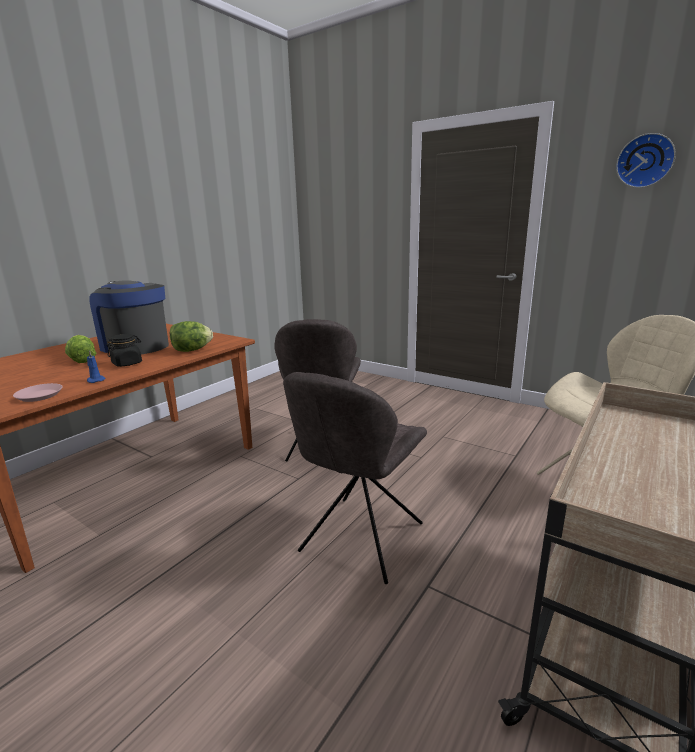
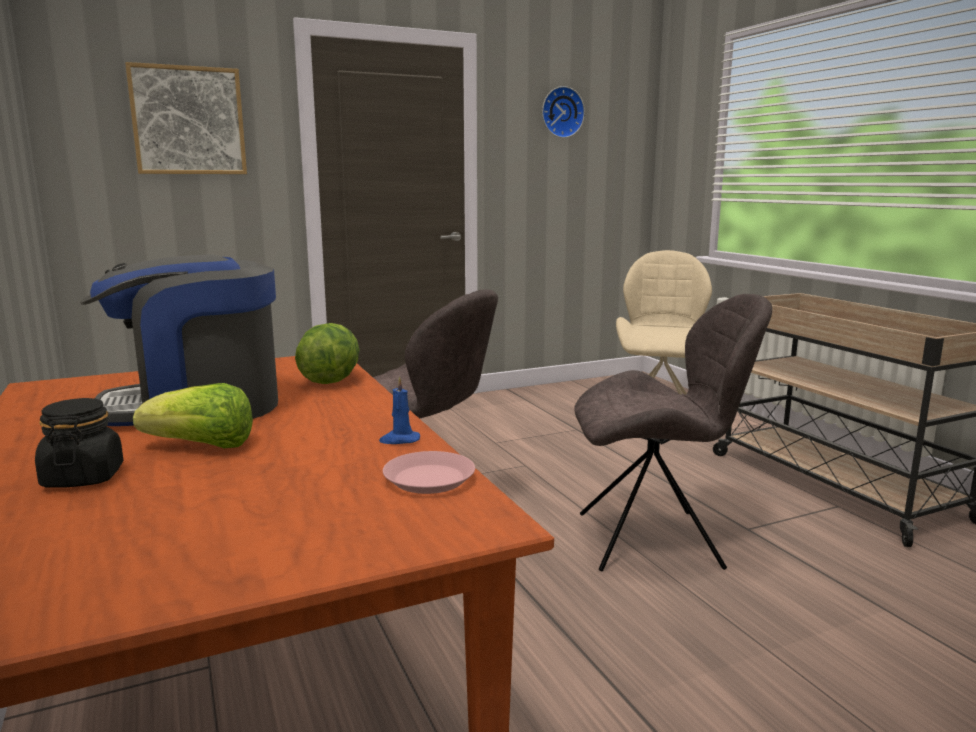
camera: 60 degrees left, 5 degrees down
(127, 363) = (324, 418): black jar -> black jar (83, 477)
(355, 197) = (188, 121): none -> picture
(359, 540) = (654, 540): grey chair -> grey chair turned 60 degrees counterclockwise

